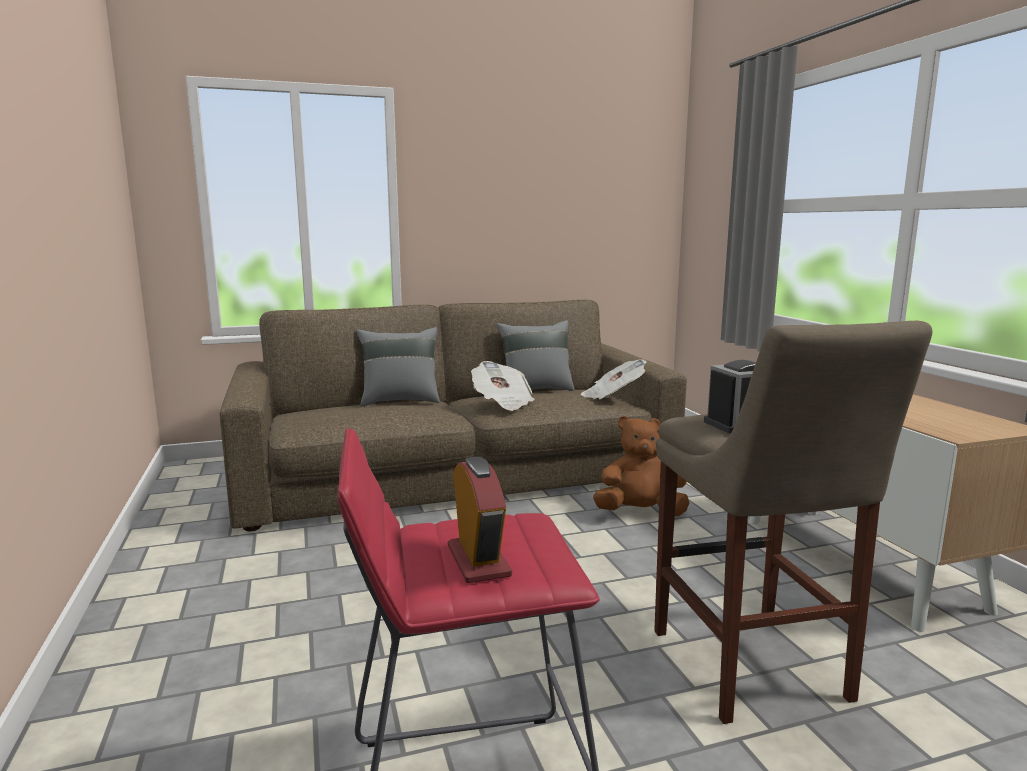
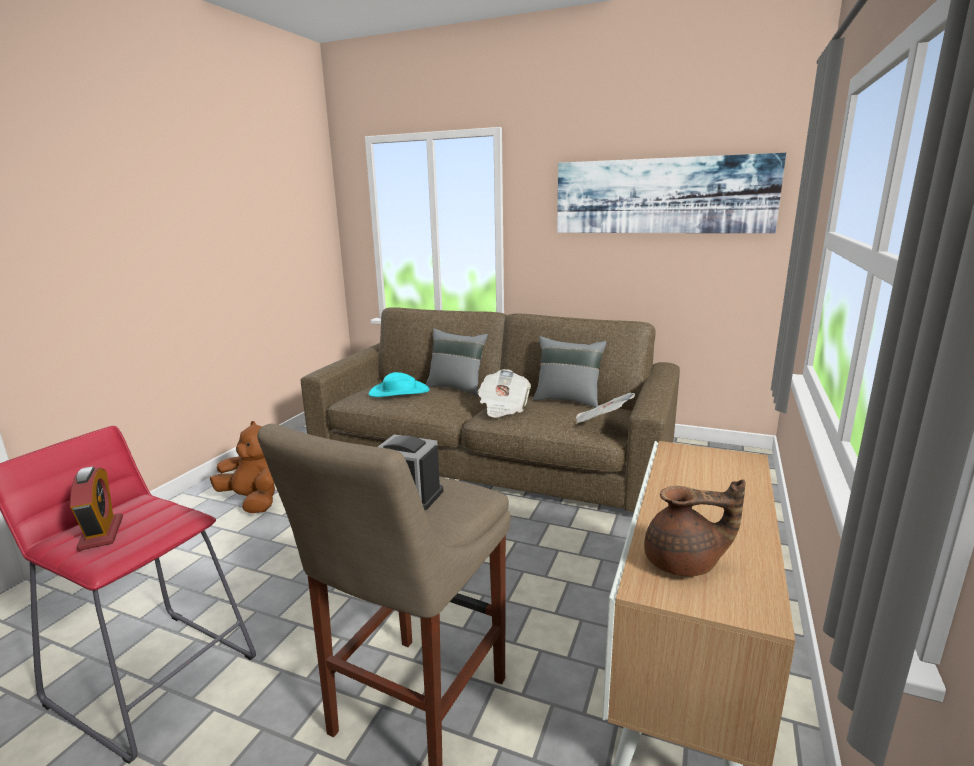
camera: 40 degrees right, 5 degrees up
(354, 411) = (399, 392): none -> turquoise hat
(478, 561) = (101, 533): alarm clock -> alarm clock turned 45 degrees counterclockwise
(568, 177) = (662, 196): none -> picture
(640, 512) = (567, 538): brown plush toy -> brown plush toy (253, 501)
(938, 421) = (684, 563): none -> brown teapot

